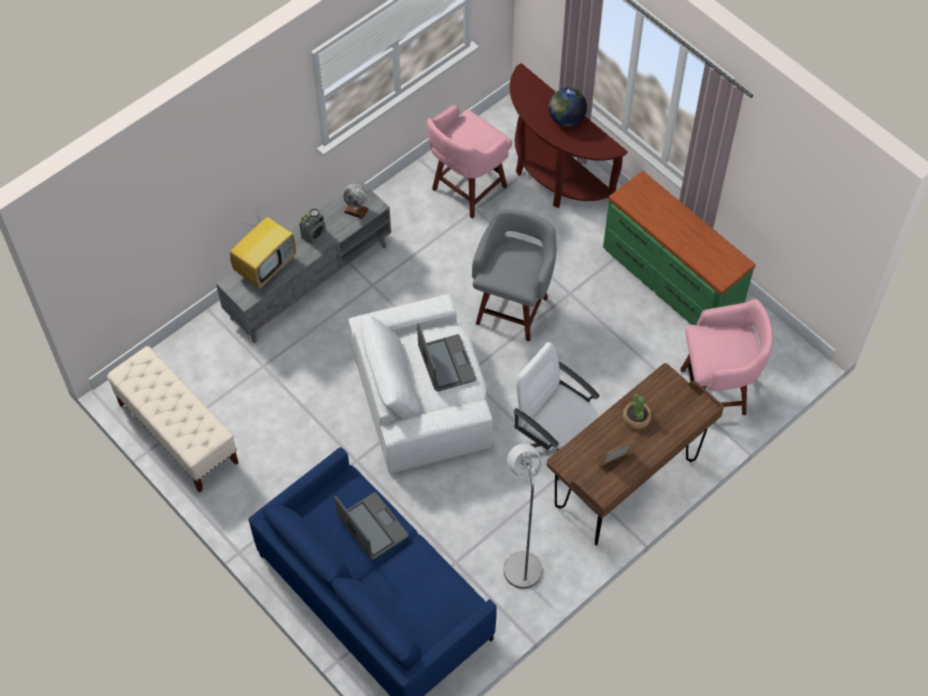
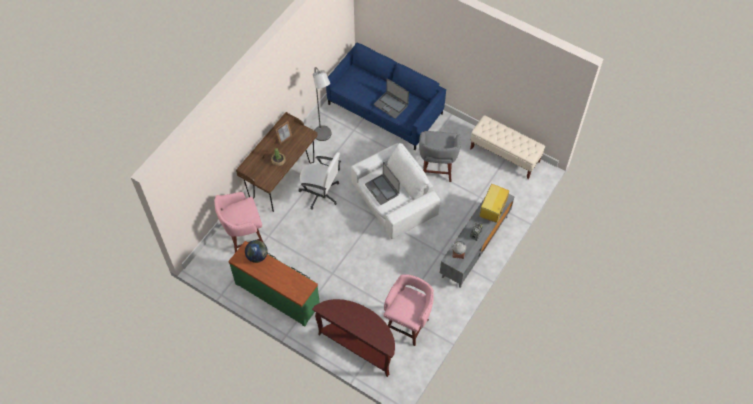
camera: 165 degrees right, 0 degrees up
(512, 308) = (361, 257): grey stool -> grey stool (437, 170)
(566, 119) = (353, 322): globe -> globe (257, 256)

